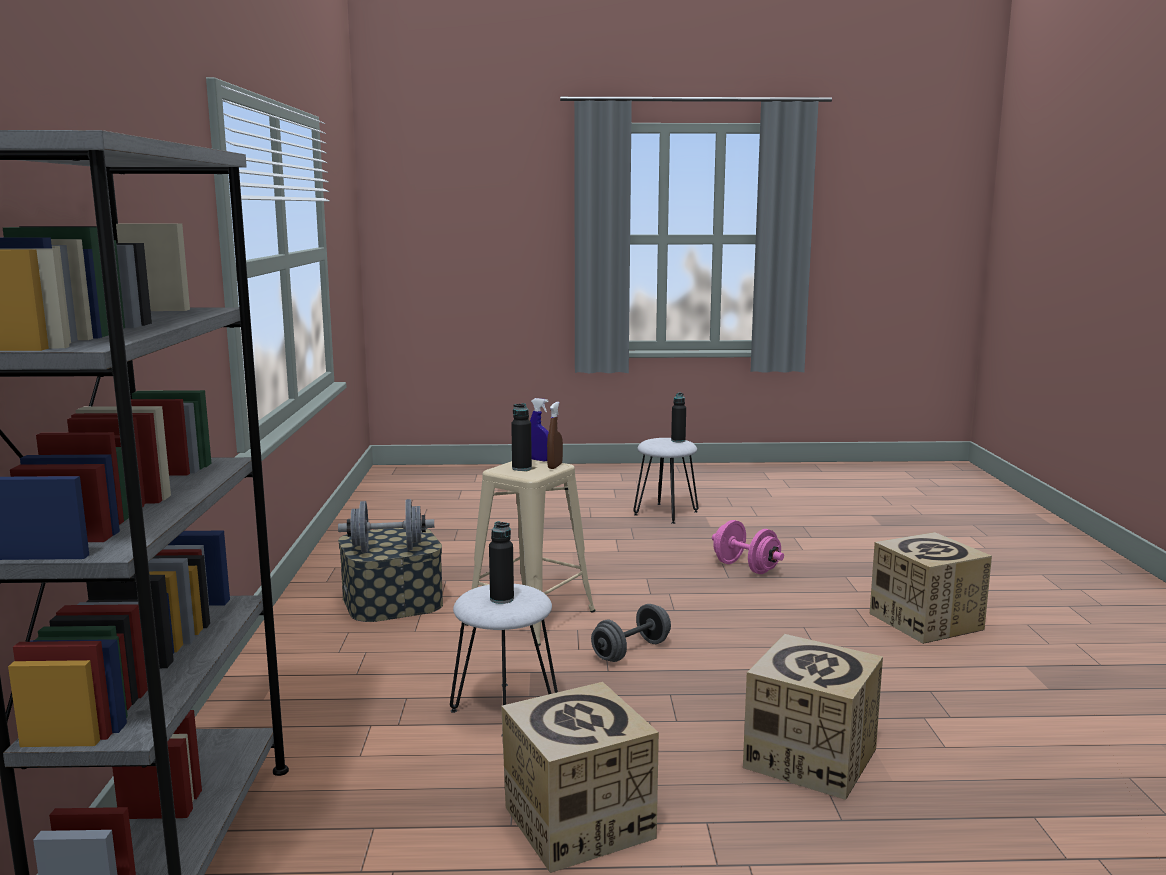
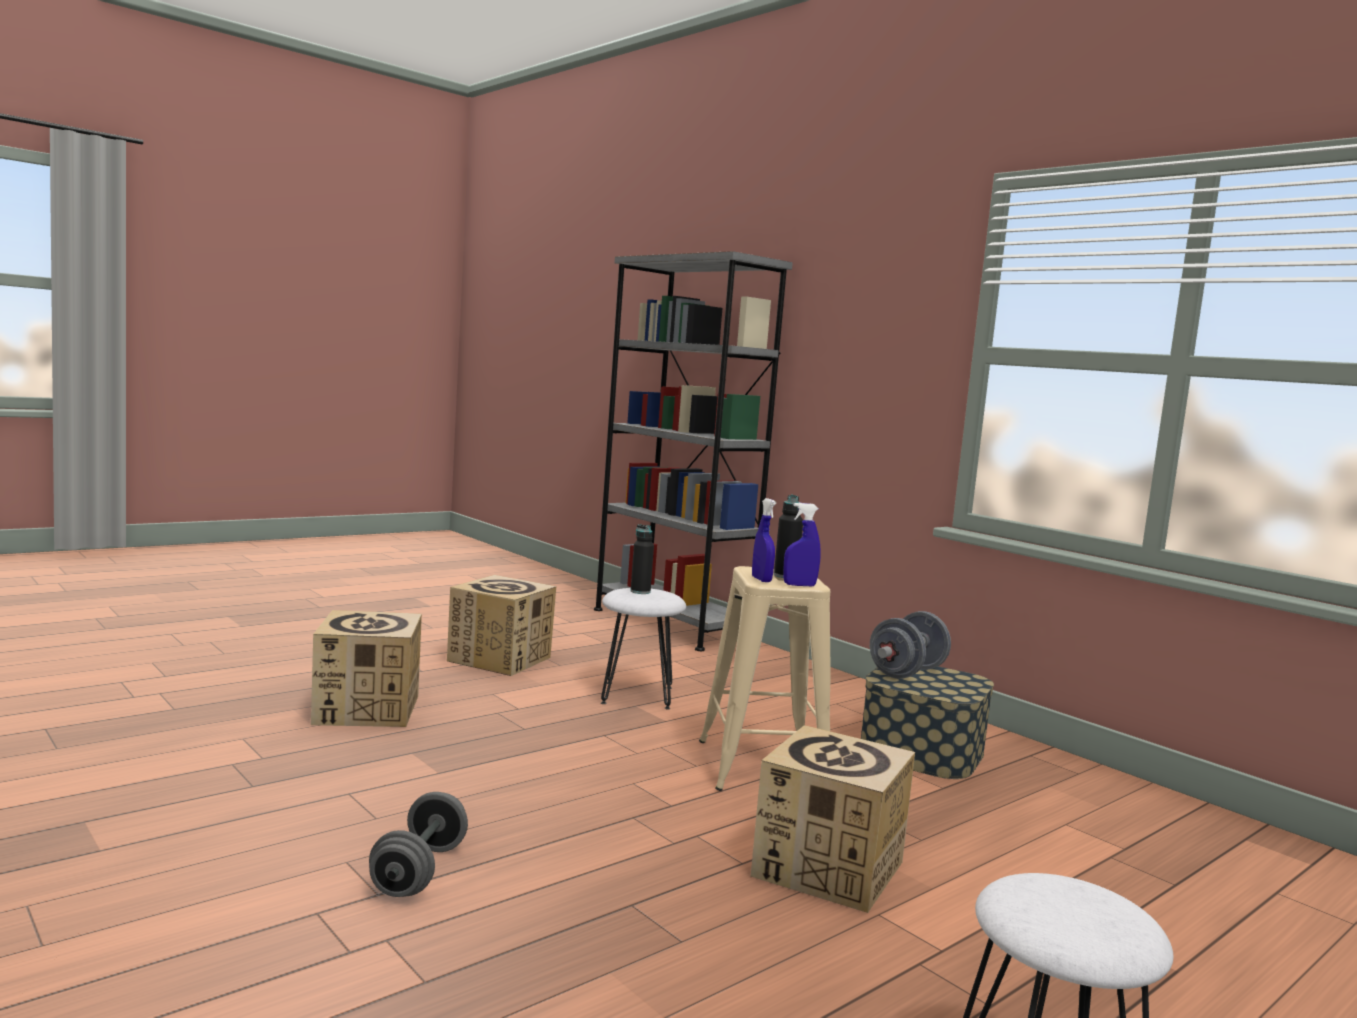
camera: 140 degrees right, 5 degrees down
(555, 466) = (761, 580): brown spray bottle -> blue spray bottle
(631, 651) = (609, 756): grey dumbbell -> grey dumbbell (419, 871)
(678, 440) = (1065, 922): black bottle -> none
(746, 567) = (628, 942): pink dumbbell -> none
(925, 621) = (249, 896): cardboard box -> cardboard box (828, 869)

